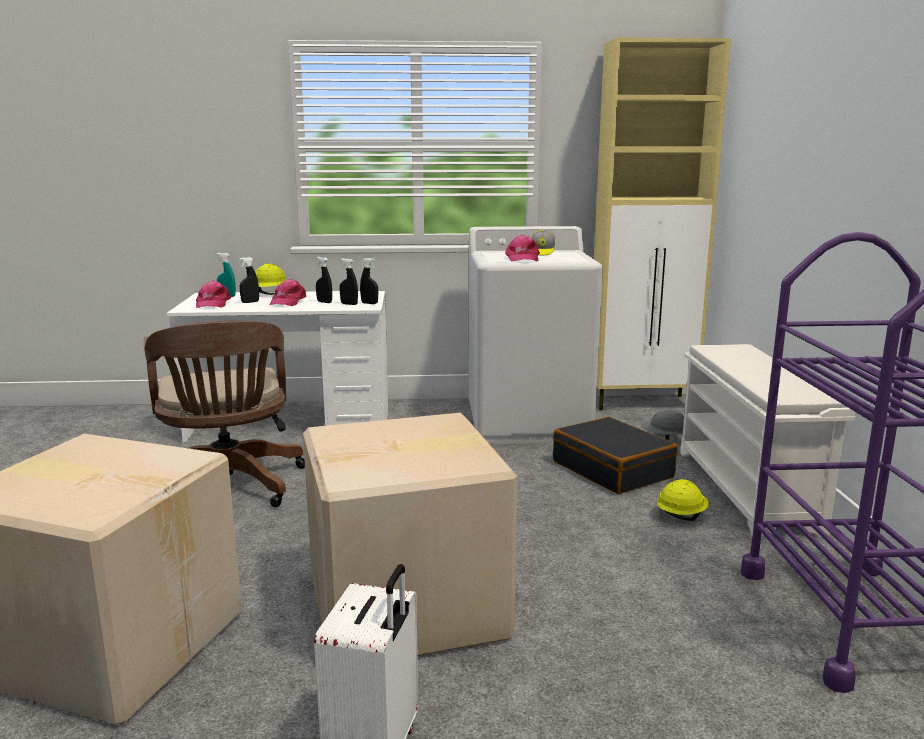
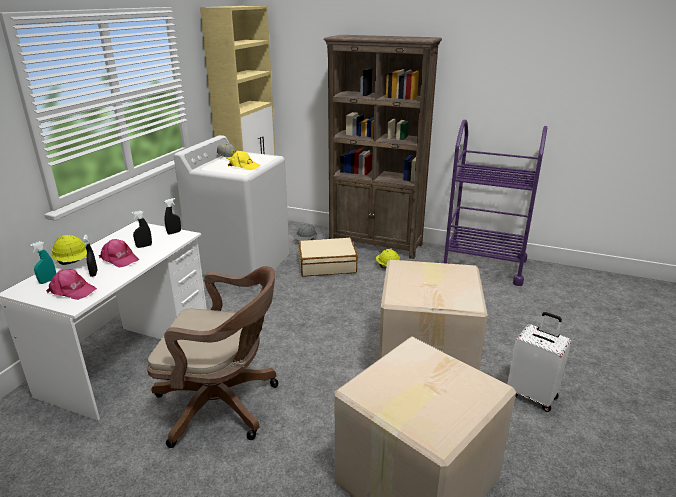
camera: 65 degrees left, 10 degrees up
(349, 304) = (165, 239): black spray bottle -> none
(522, 258) = (244, 166): pink cap -> yellow cap
(613, 469) = (327, 265): black suitcase -> beige suitcase
(748, 491) = (376, 244): white shoe rack -> brown bookcase

